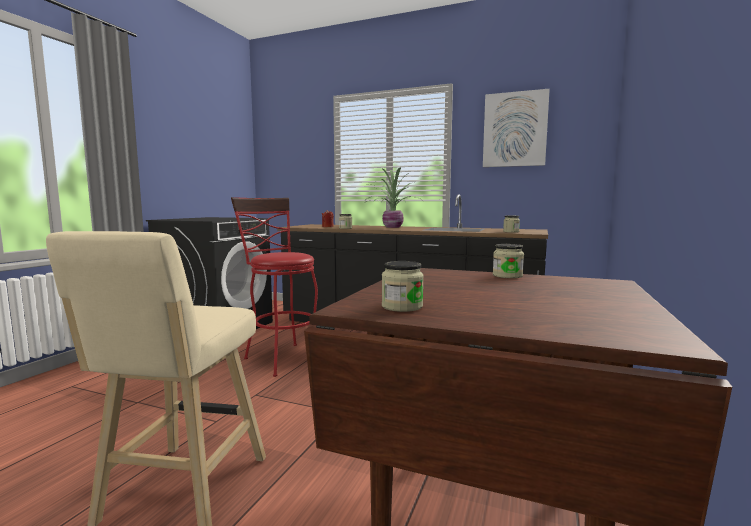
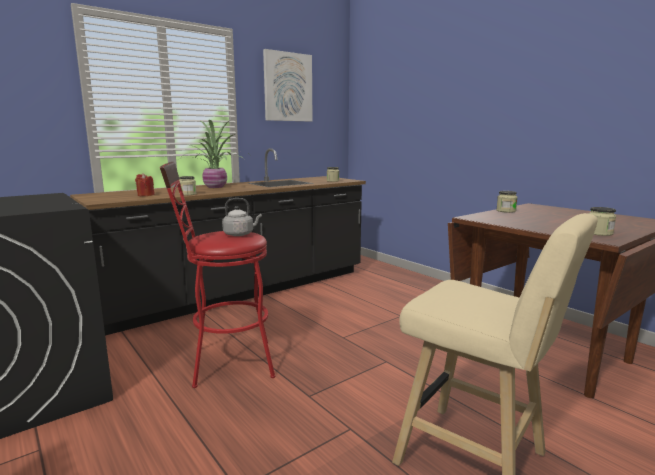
camera: 60 degrees left, 5 degrees up
(287, 254) = (240, 234): none -> grey kettle

